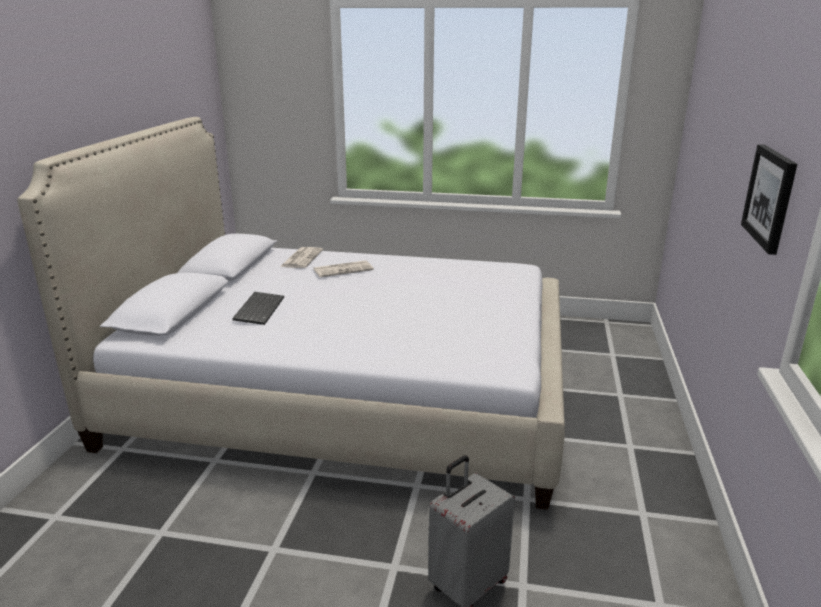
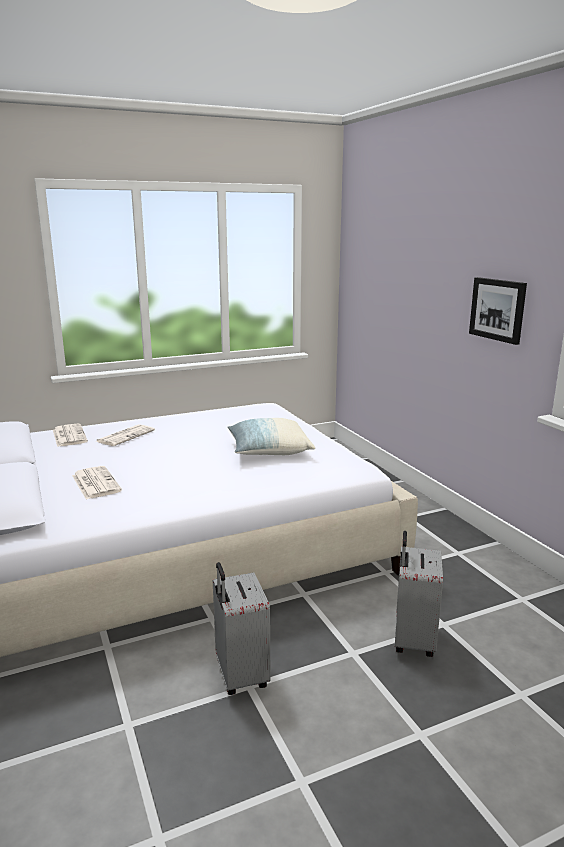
camera: 35 degrees left, 5 degrees down
(258, 309) = (95, 483): keyboard -> newspaper
(277, 535) = (240, 675): none -> grey suitcase
(444, 320) = (268, 451): none -> pillow

